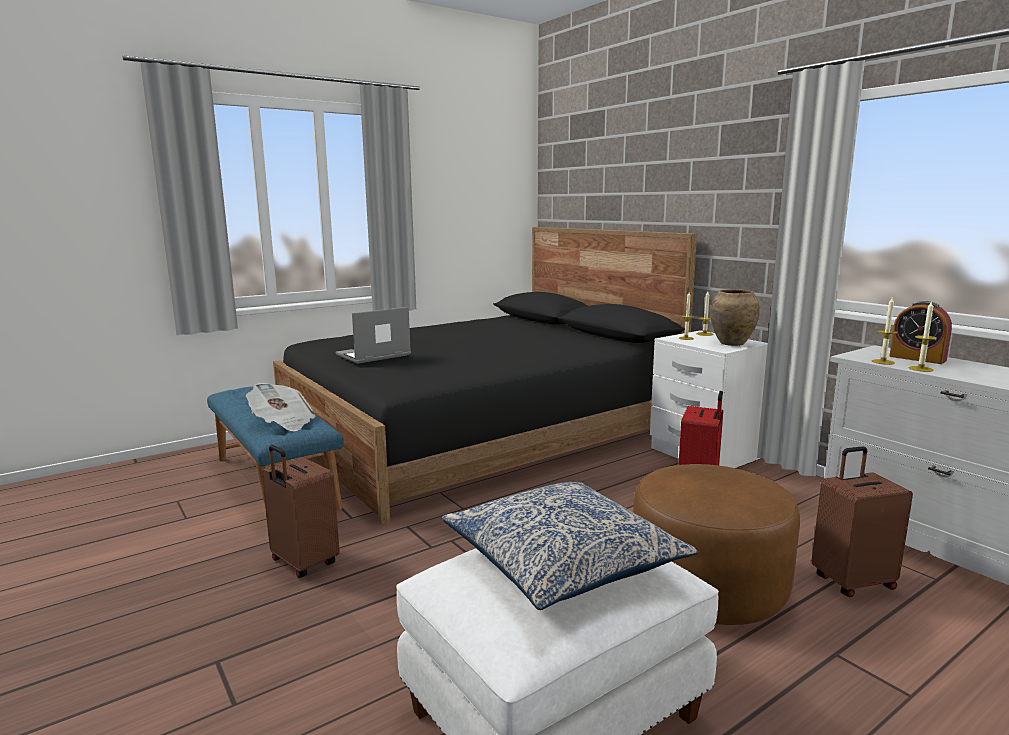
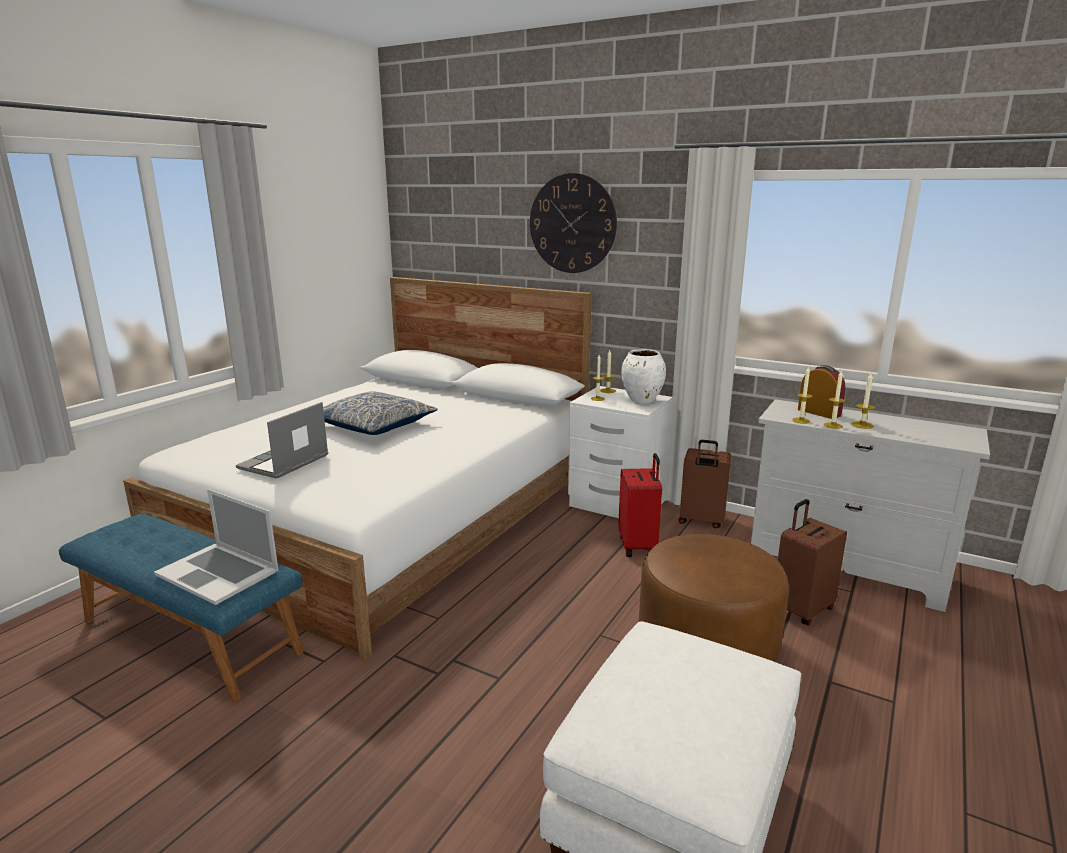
camera: 25 degrees left, 5 degrees up
(282, 423) = (218, 572): newspaper -> laptop
(303, 563) = (310, 735): brown suitcase -> brown suitcase (701, 521)
(482, 432) = (392, 518): black bed -> white bed
(562, 560) = (685, 684): pillow -> pillow (374, 425)
(684, 165) = (572, 223): none -> wall clock
(732, 343) = (642, 401): brown vase -> white vase
(917, 358) = (819, 412): alarm clock -> alarm clock turned 150 degrees counterclockwise
(963, 372) = (862, 425): none -> candle

